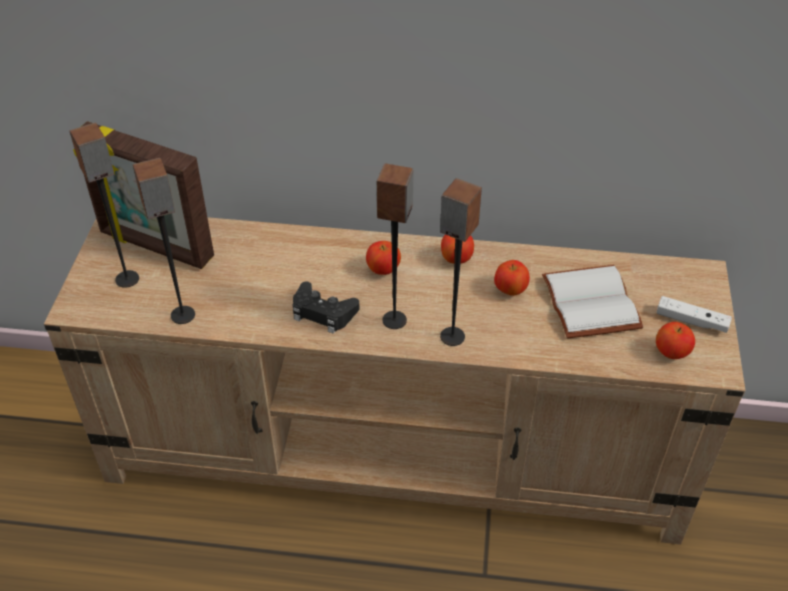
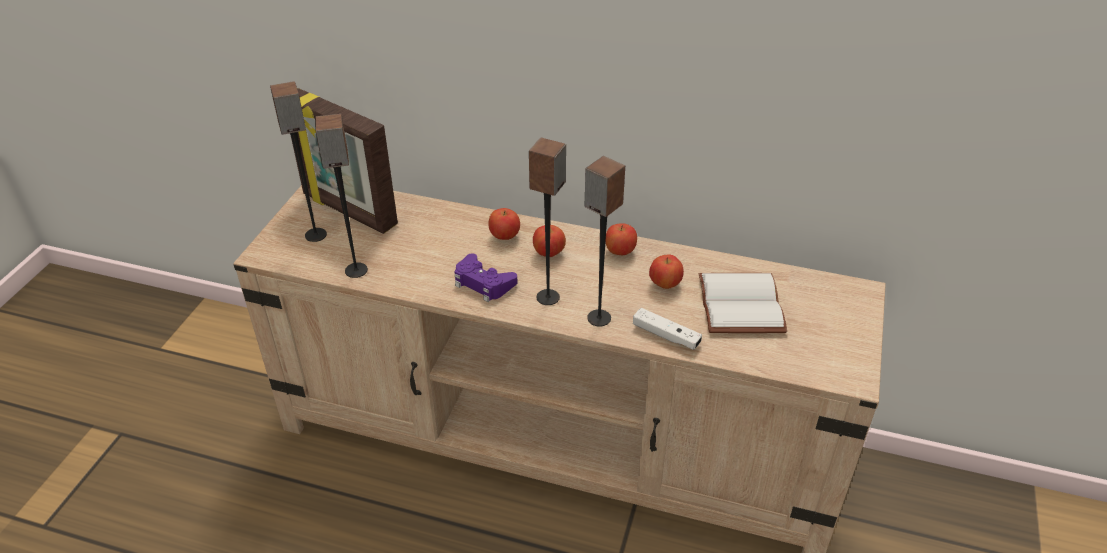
camera: 10 degrees right, 5 degrees down
(323, 312) = (483, 283): black game controller -> purple game controller
(671, 353) = (810, 358): apple -> apple (504, 236)
(691, 321) = (838, 332): white game controller -> white game controller (666, 335)

